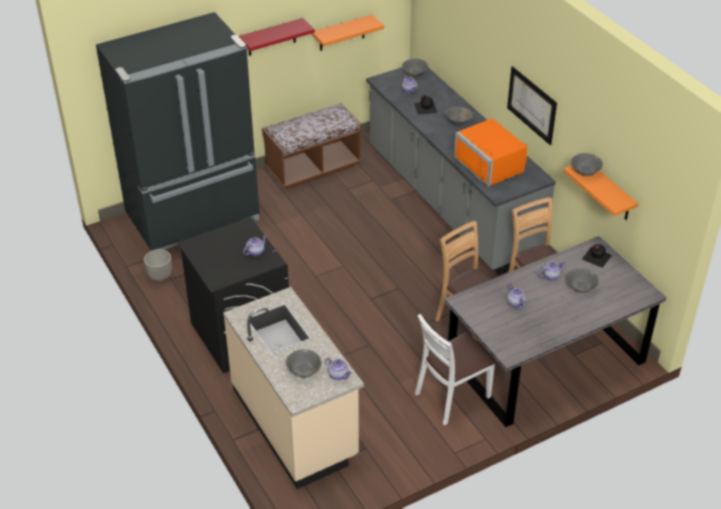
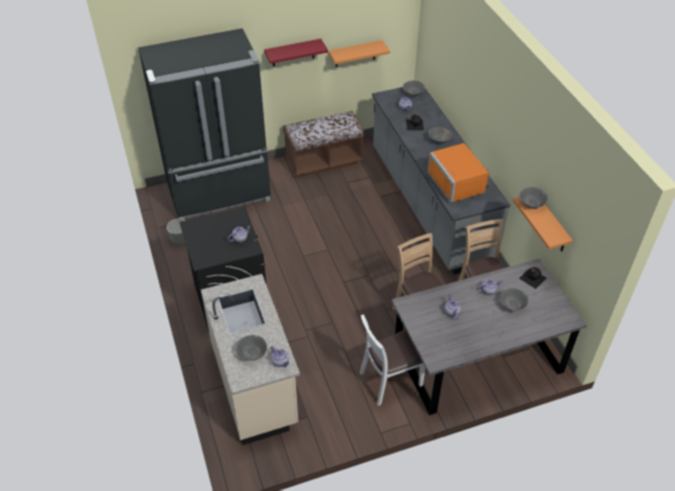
camera: 10 degrees right, 5 degrees up
(531, 105) = (498, 136): picture -> none

